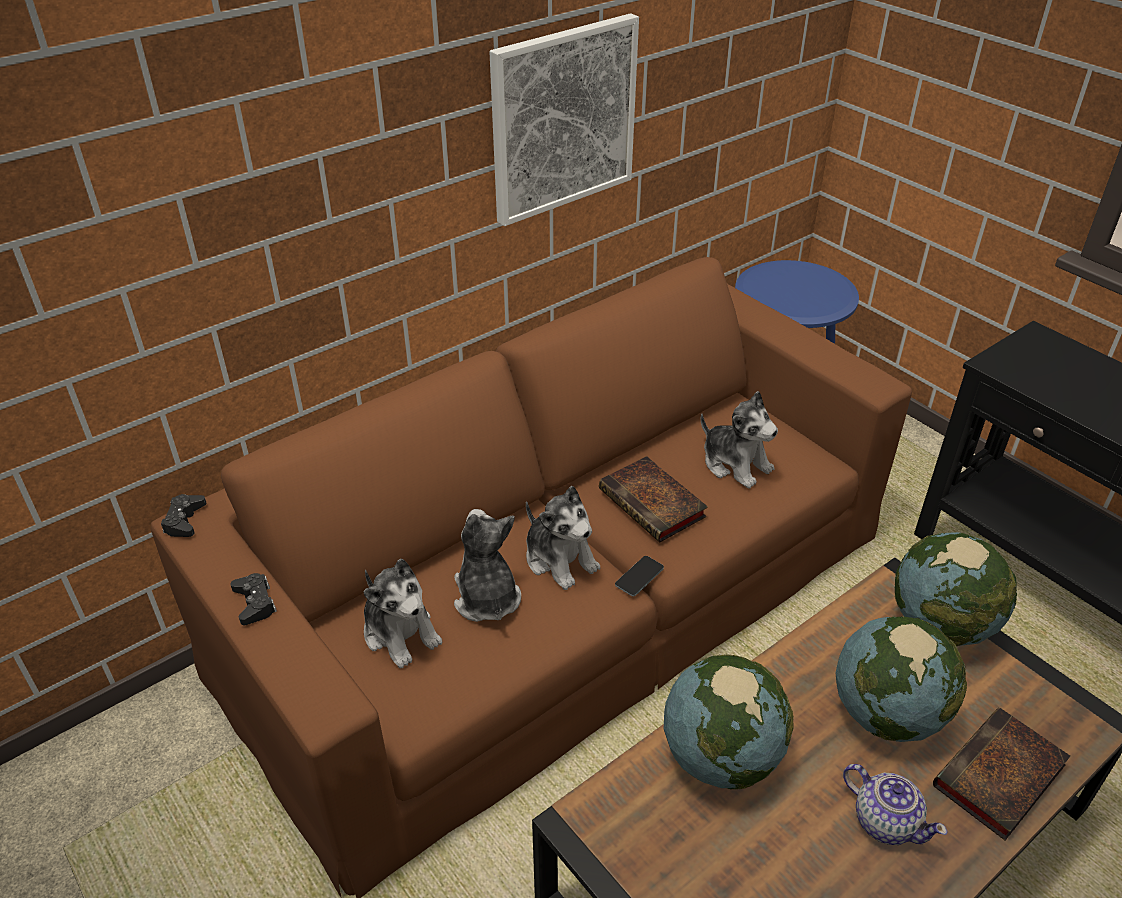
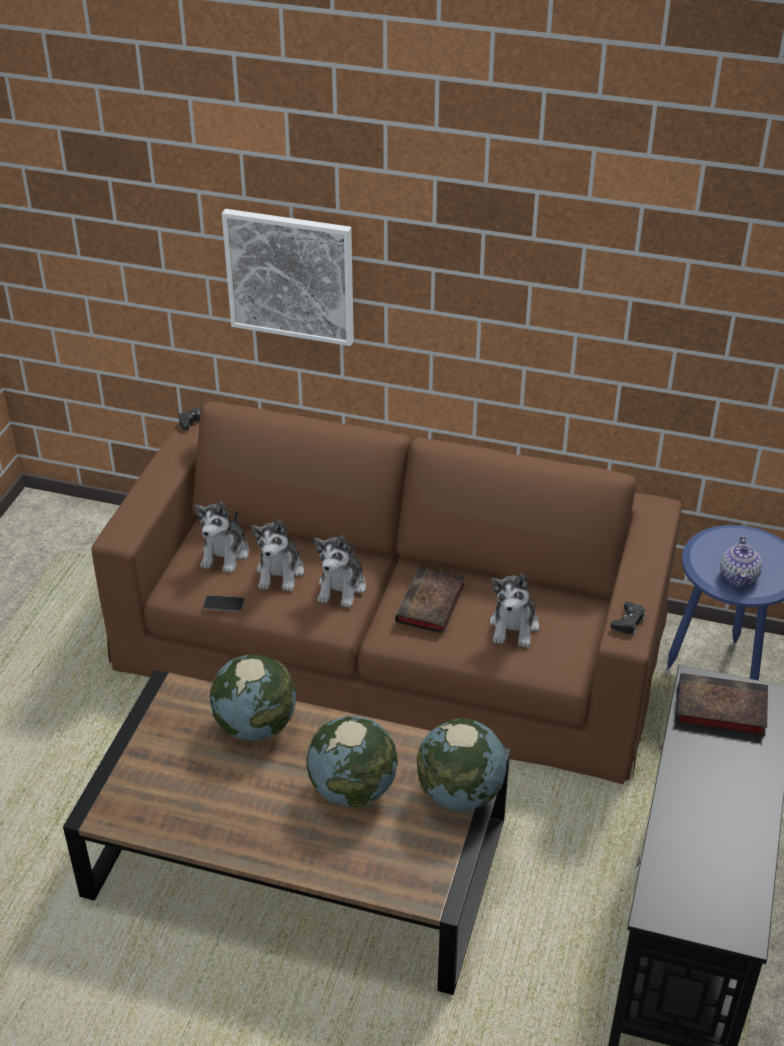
camera: 55 degrees right, 0 degrees up
(255, 603) = (161, 477): black game controller -> black game controller (628, 622)
(486, 598) = (280, 572): plush toy -> plush toy turned 150 degrees clockwise
(562, 119) = (536, 310): picture -> picture (290, 276)
(639, 576) = (361, 628): phone -> phone (223, 604)
(885, 820) = (267, 815): teapot -> teapot (739, 576)
(998, 779) = (343, 860): book -> book (718, 709)

